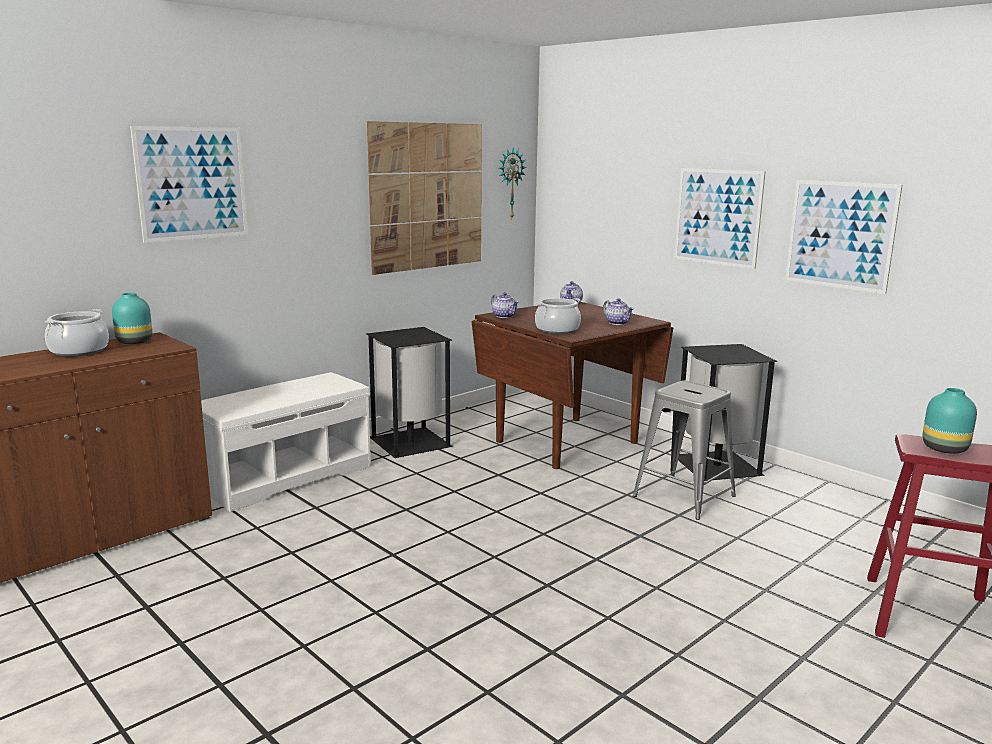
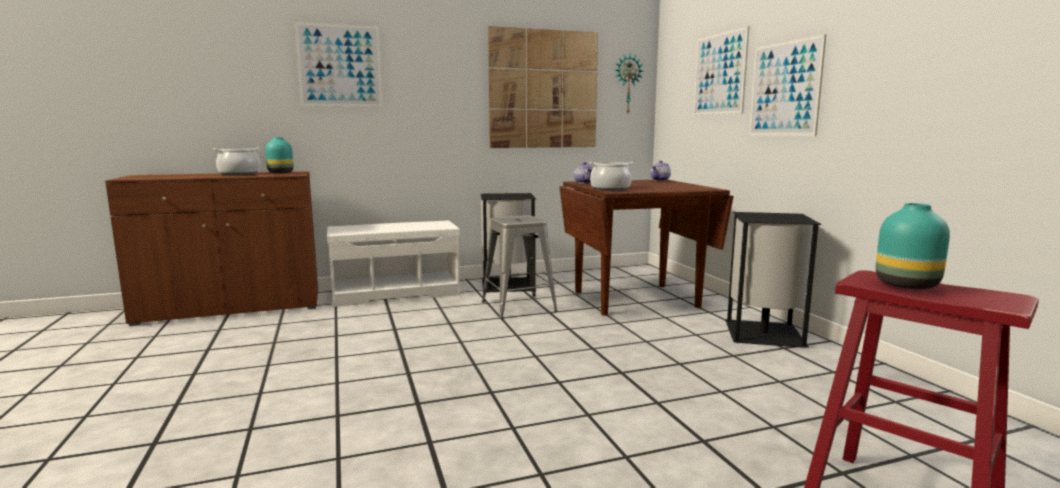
camera: 25 degrees right, 5 degrees down
(617, 323) = (675, 188): teapot -> none
(684, 496) = (702, 351): grey stool -> grey stool (519, 306)
(840, 235) = (898, 86): picture -> picture (719, 74)

